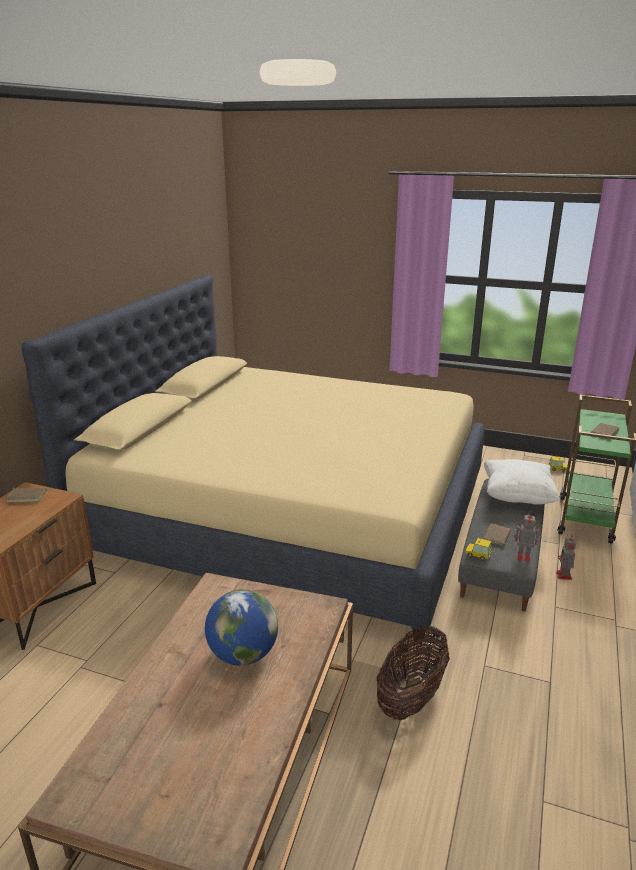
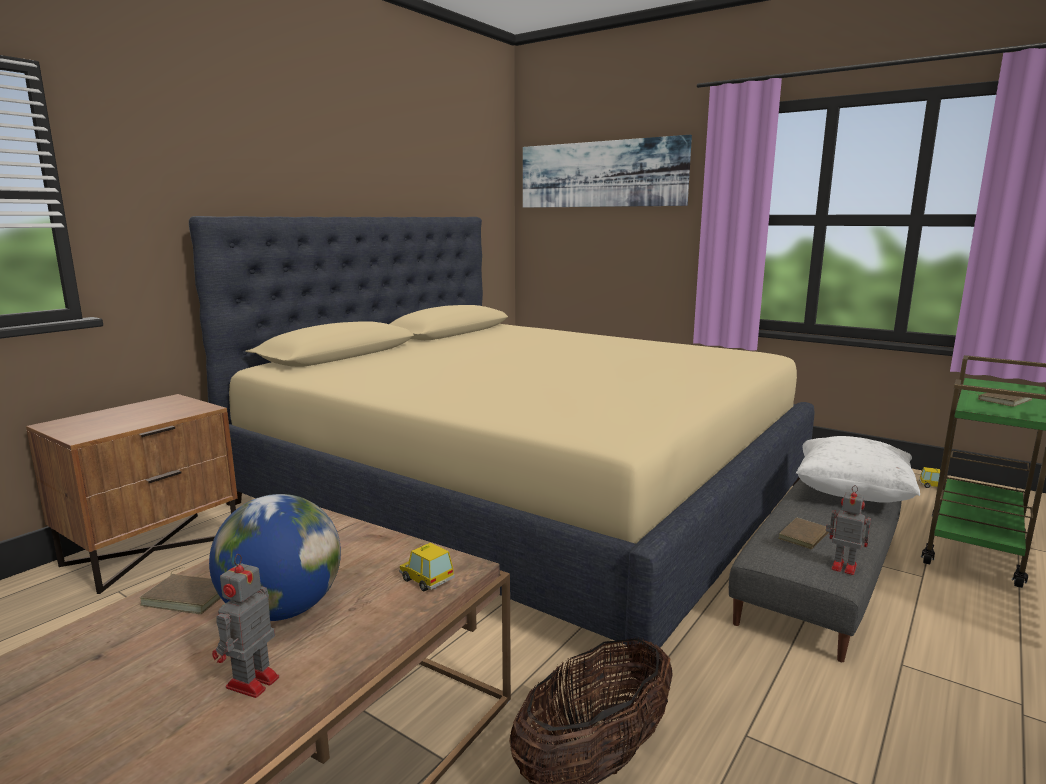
camera: 15 degrees right, 10 degrees down
(27, 496) = (164, 404): brown book -> brown book (190, 596)
(307, 232) = (600, 174): none -> picture
(477, 555) = (763, 555): toy car -> toy car (426, 579)
(564, 576) = (925, 622): toy robot -> toy robot (250, 684)

